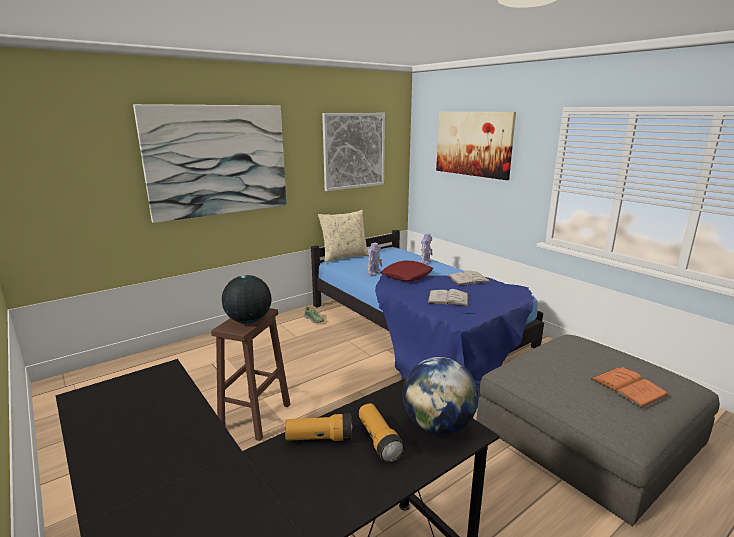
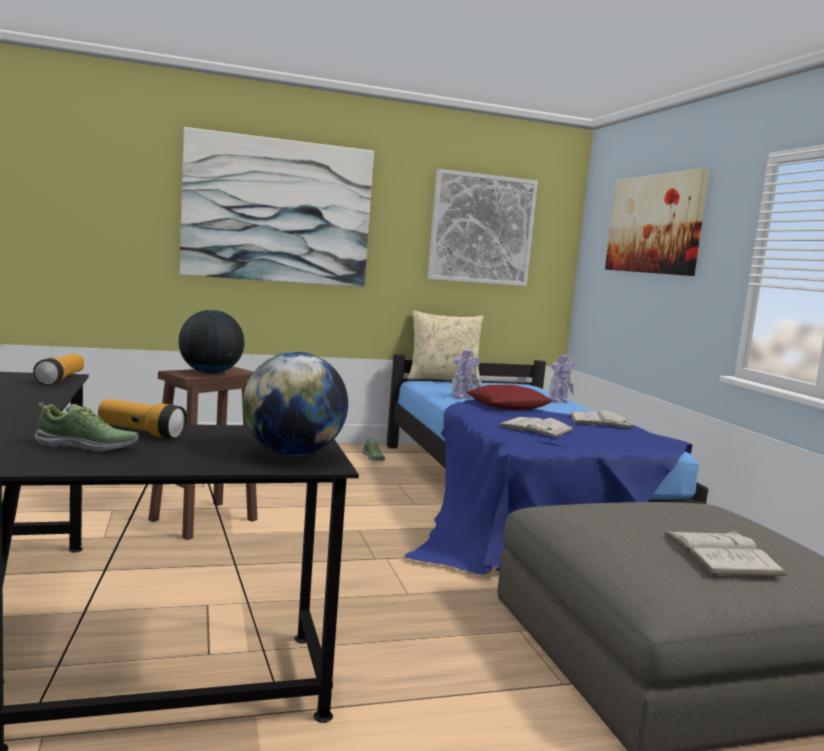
camera: 20 degrees right, 10 degrees down
(311, 478) = (87, 446): none -> shoe
(379, 441) = (203, 446): flashlight -> flashlight (61, 379)
(628, 387) = (721, 553): orange book -> white book

